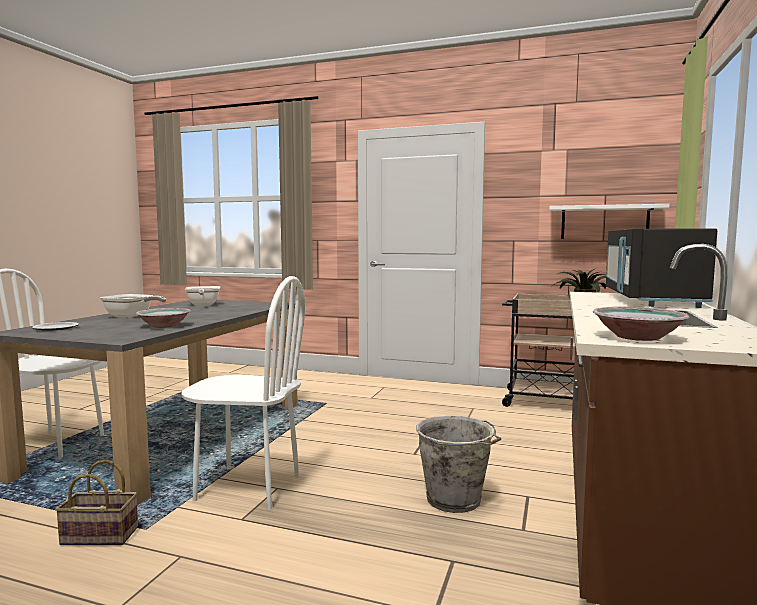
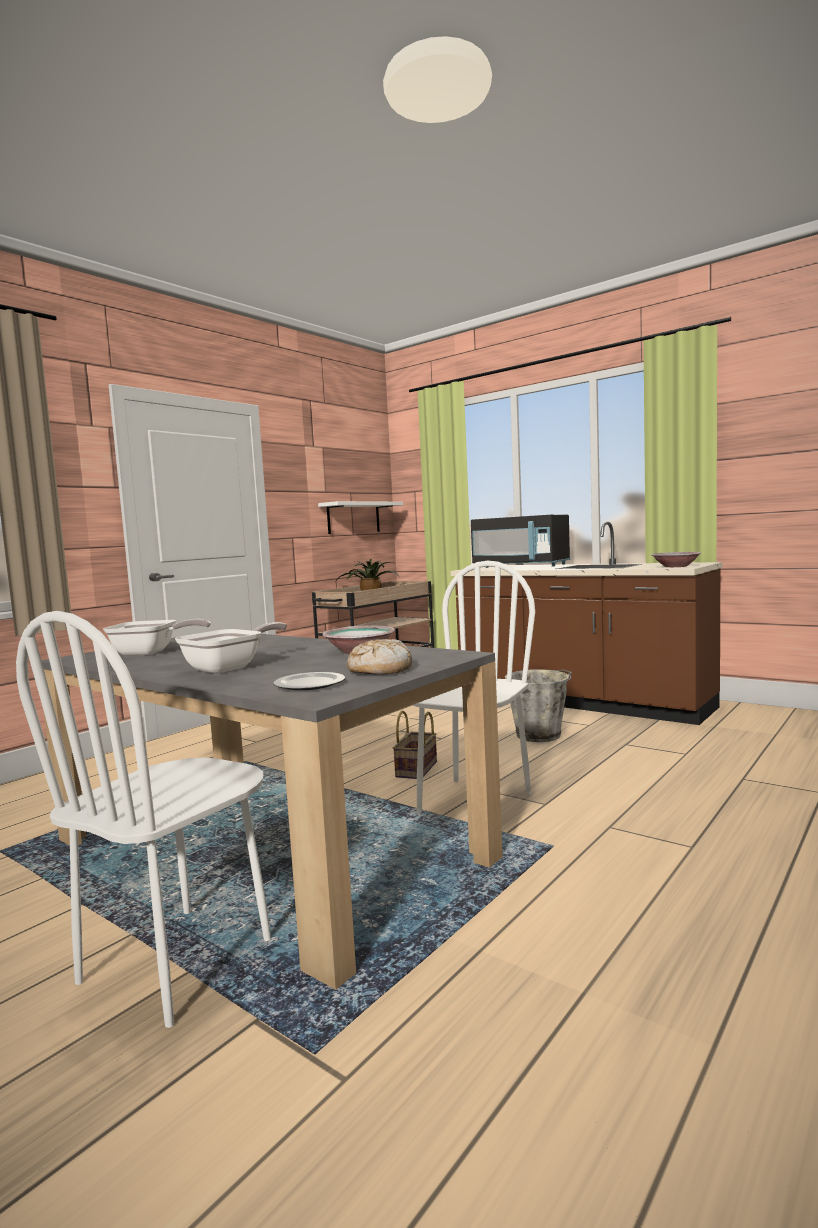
camera: 70 degrees left, 0 degrees up
(83, 332) = (379, 670): none -> bread
(97, 536) = (562, 871): basket -> basket (417, 770)

